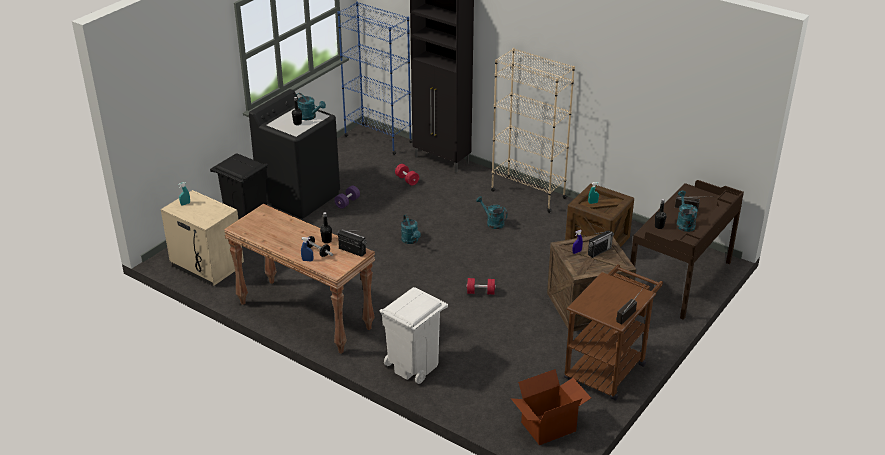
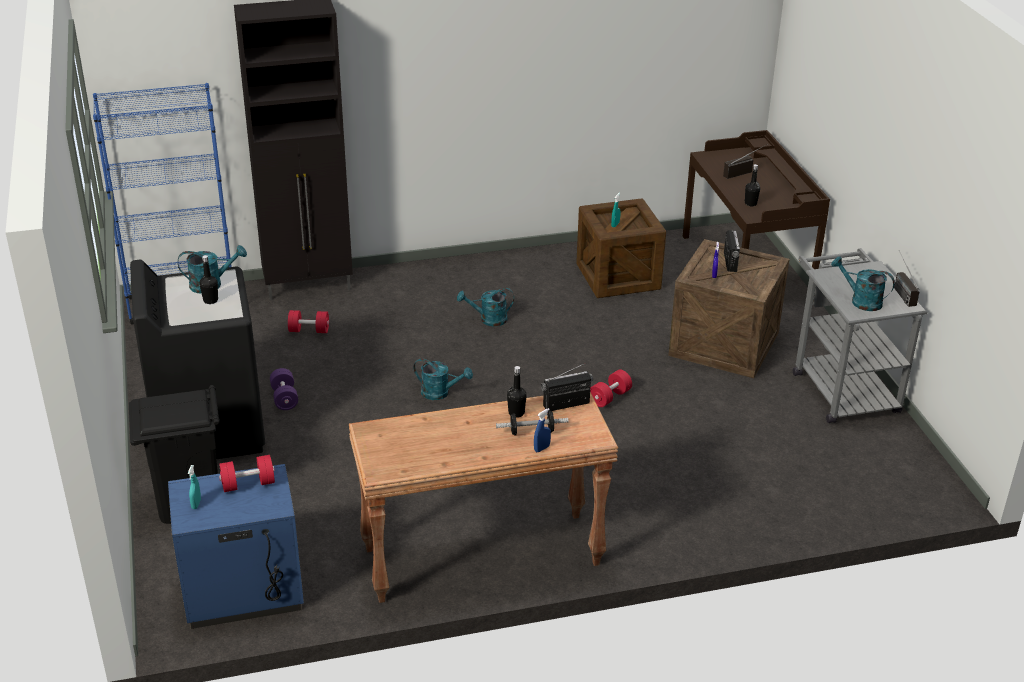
camera: 50 degrees left, 0 degrees up
(206, 266) = (243, 593): beige nightstand -> blue nightstand
(212, 208) = (248, 484): none -> red dumbbell
(413, 365) = (689, 518): white trash can -> none
(528, 194) = (469, 269): beige bookcase -> none
(548, 426) = (898, 478): cardboard box -> none
(608, 367) = (840, 387): brown cart -> grey cart
(684, 223) = (763, 189): turquoise watering can -> turquoise watering can (860, 301)

